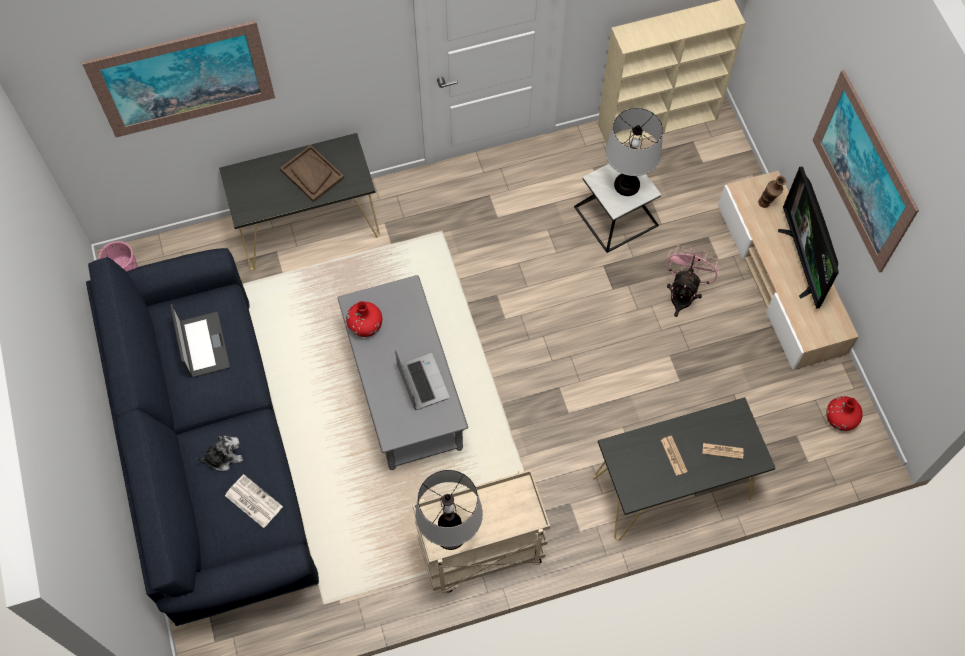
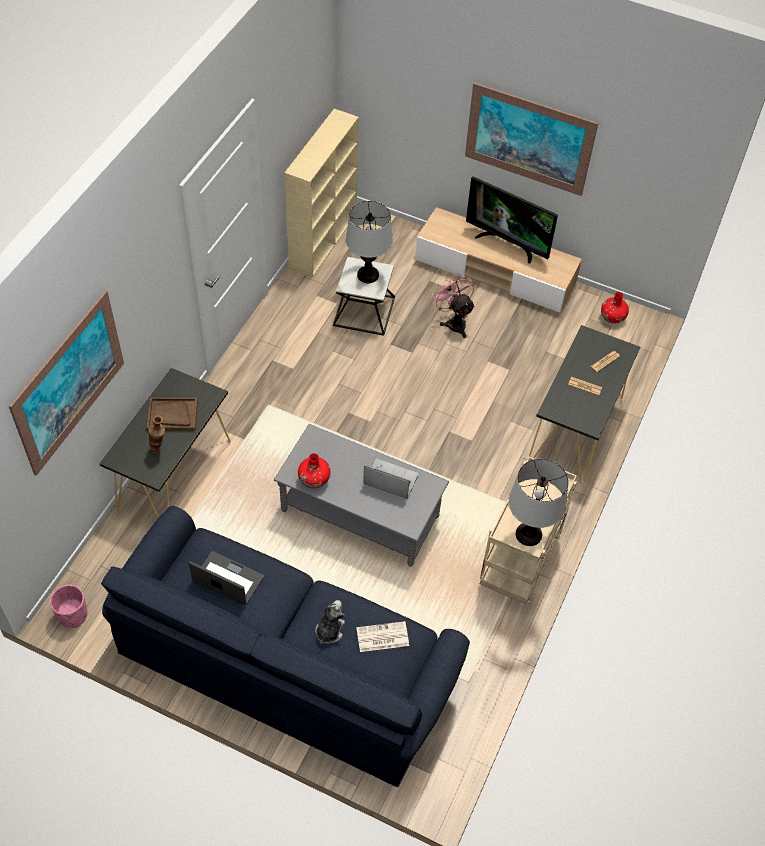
camera: 50 degrees left, 10 degrees down
(766, 206) = (453, 230): vase -> vase (159, 450)

